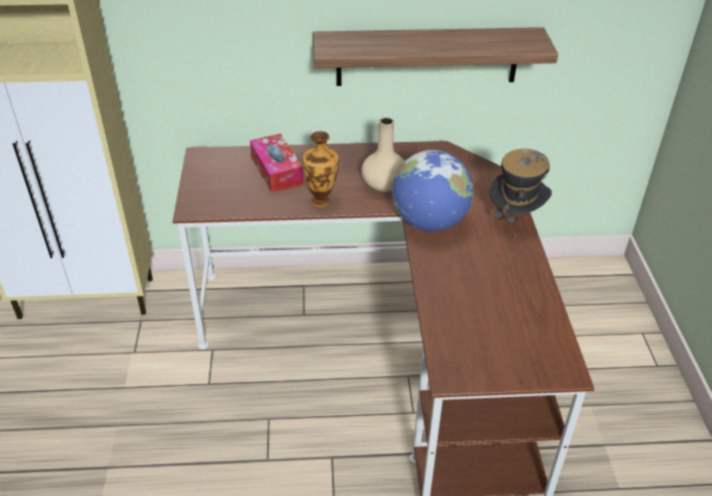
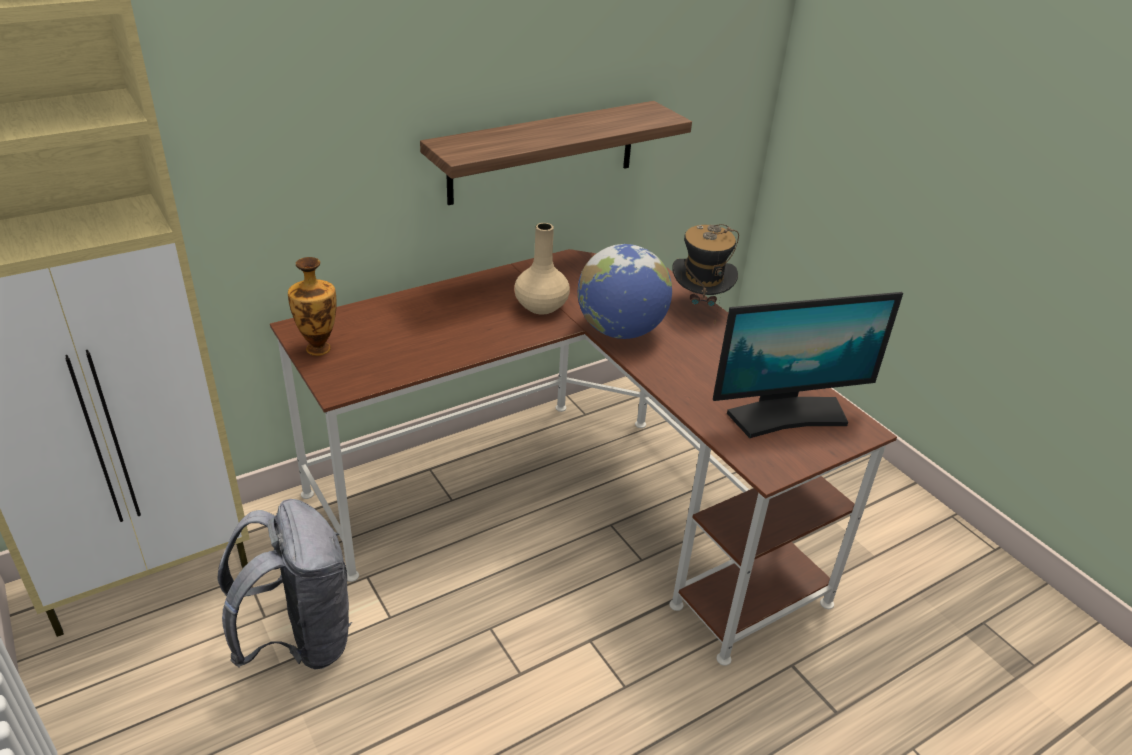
camera: 30 degrees left, 5 degrees down
(145, 376) = (300, 639): none -> grey backpack
(276, 171) = (408, 322): tissue box -> none
(321, 200) = (486, 339): vase -> vase (319, 347)
(509, 336) = (787, 415): none -> monitor

